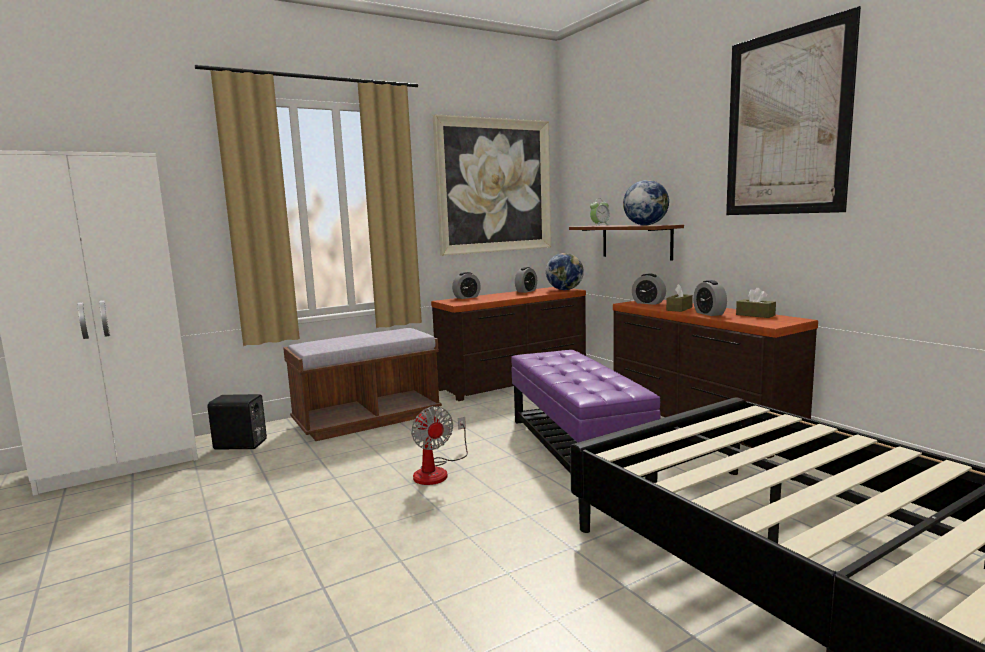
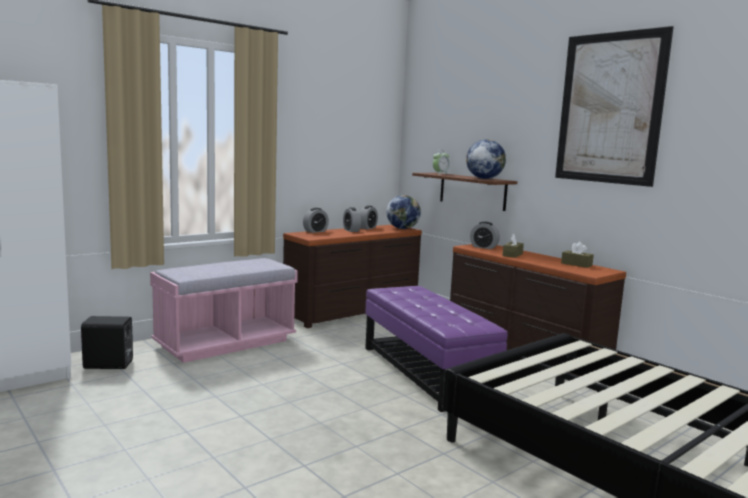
camera: 10 degrees left, 0 degrees up
(367, 420) = (225, 343): brown bench -> pink bench
(437, 471) = (309, 391): fan -> none
(494, 186) = (345, 129): picture -> none
(709, 314) = (539, 261): alarm clock -> alarm clock (351, 230)

